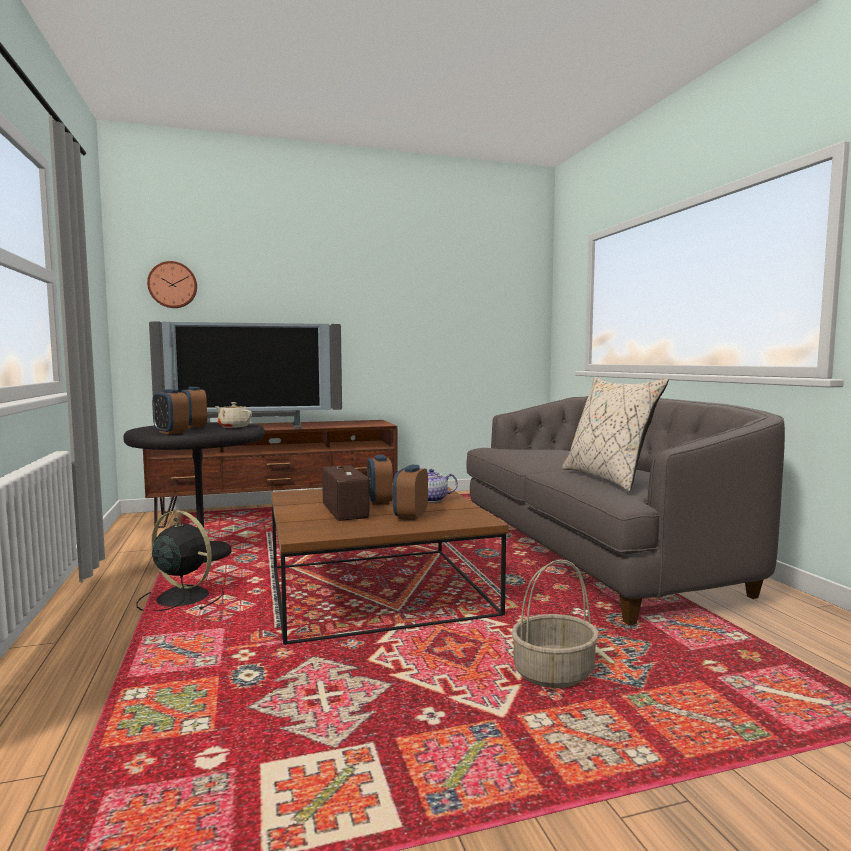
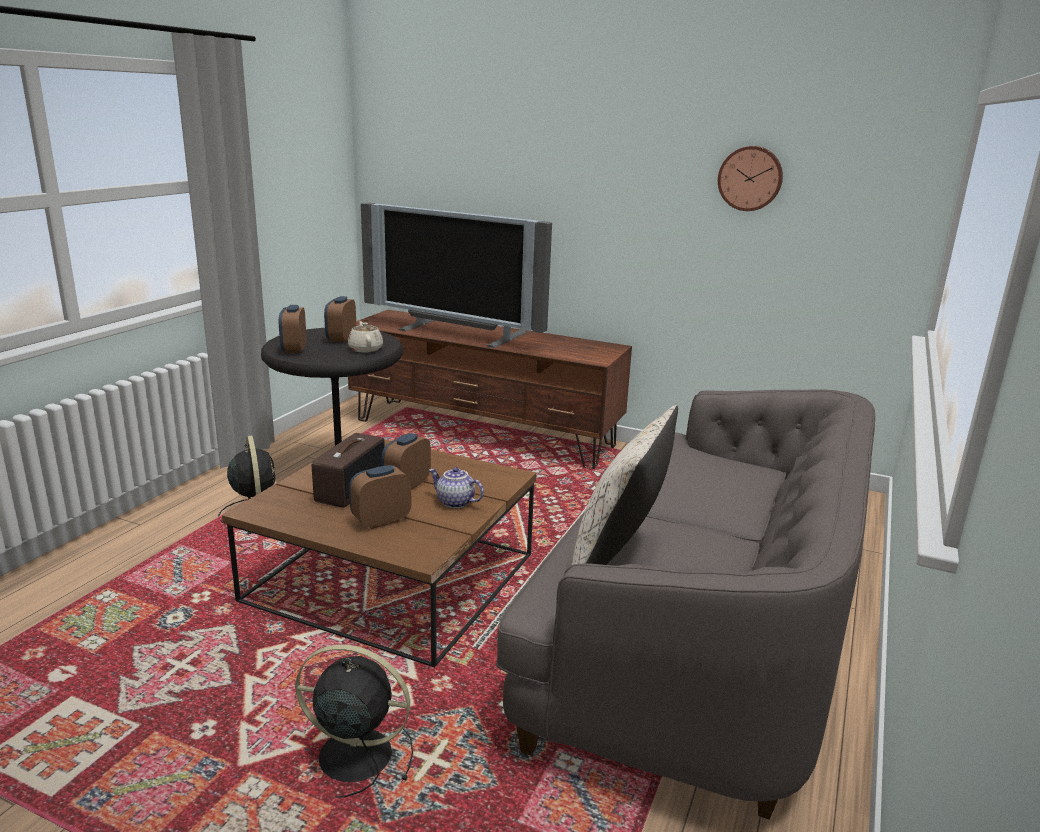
camera: 40 degrees right, 15 degrees up
(173, 285) = (410, 152): wall clock -> wall clock (750, 178)
(553, 674) = (351, 755): basket -> black fan

